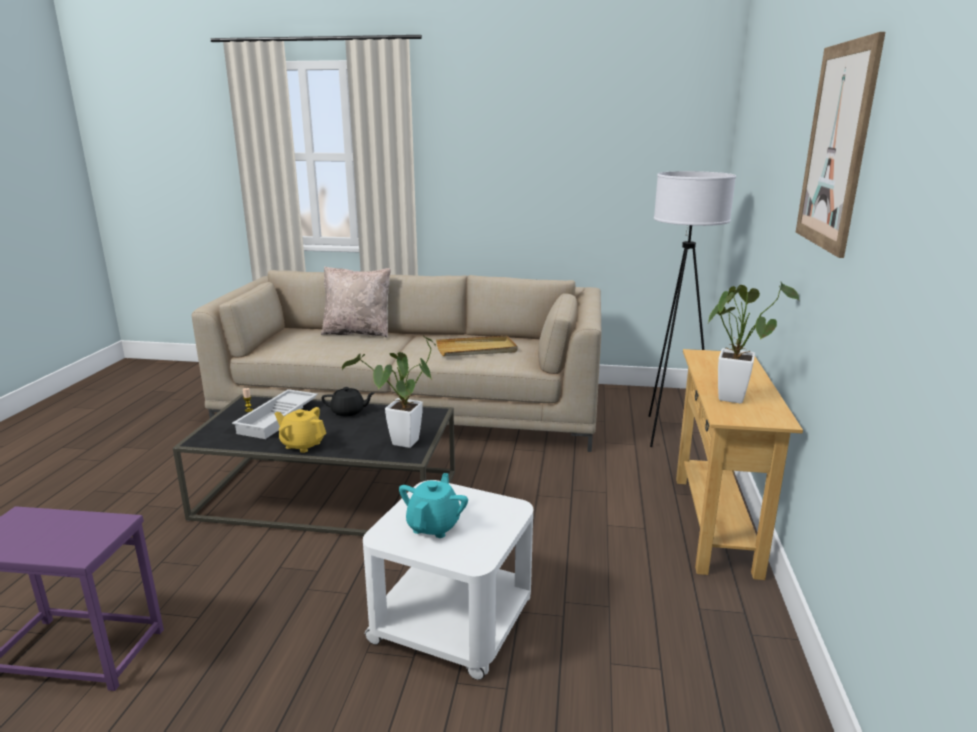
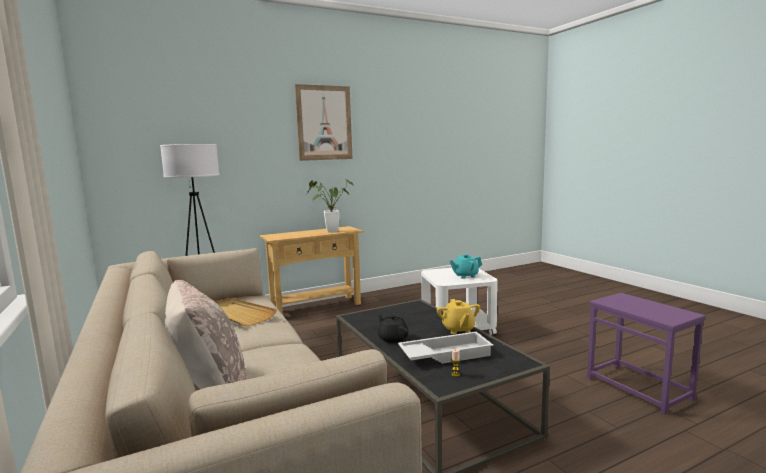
camera: 125 degrees left, 10 degrees down
(402, 445) = (409, 309): potted plant -> none

